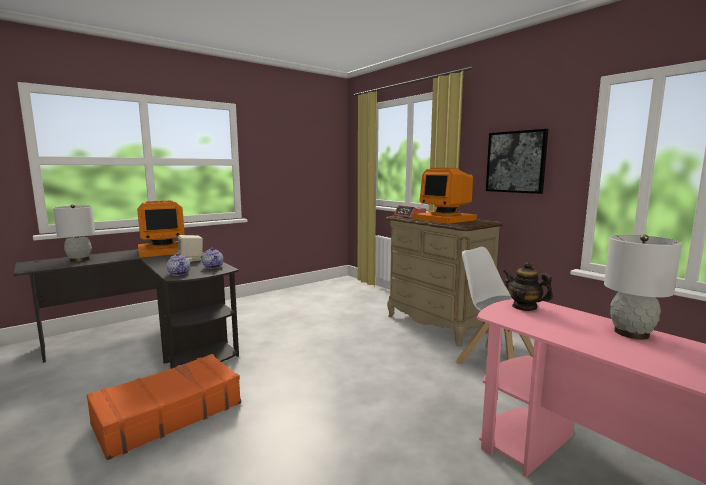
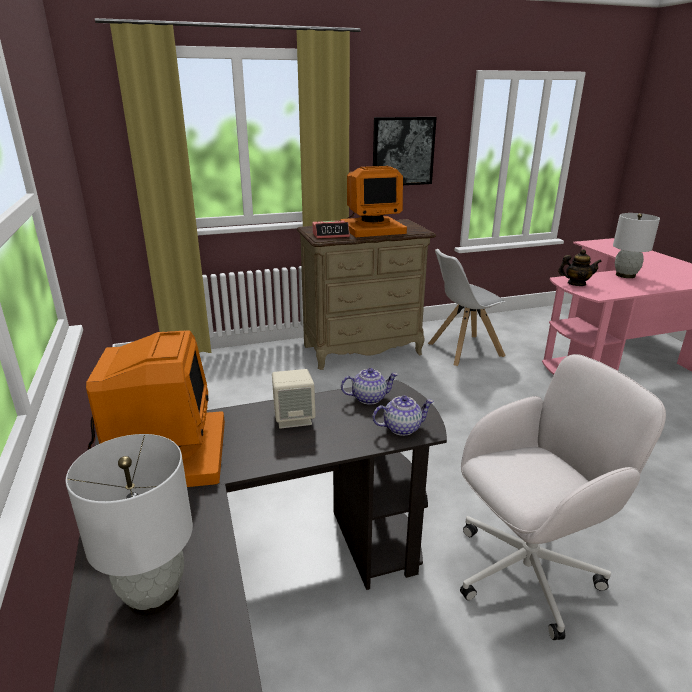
camera: 70 degrees left, 15 degrees up
(168, 414) = (525, 573): orange suitcase -> white office chair
(524, 307) = (576, 284): teapot -> teapot turned 150 degrees counterclockwise

